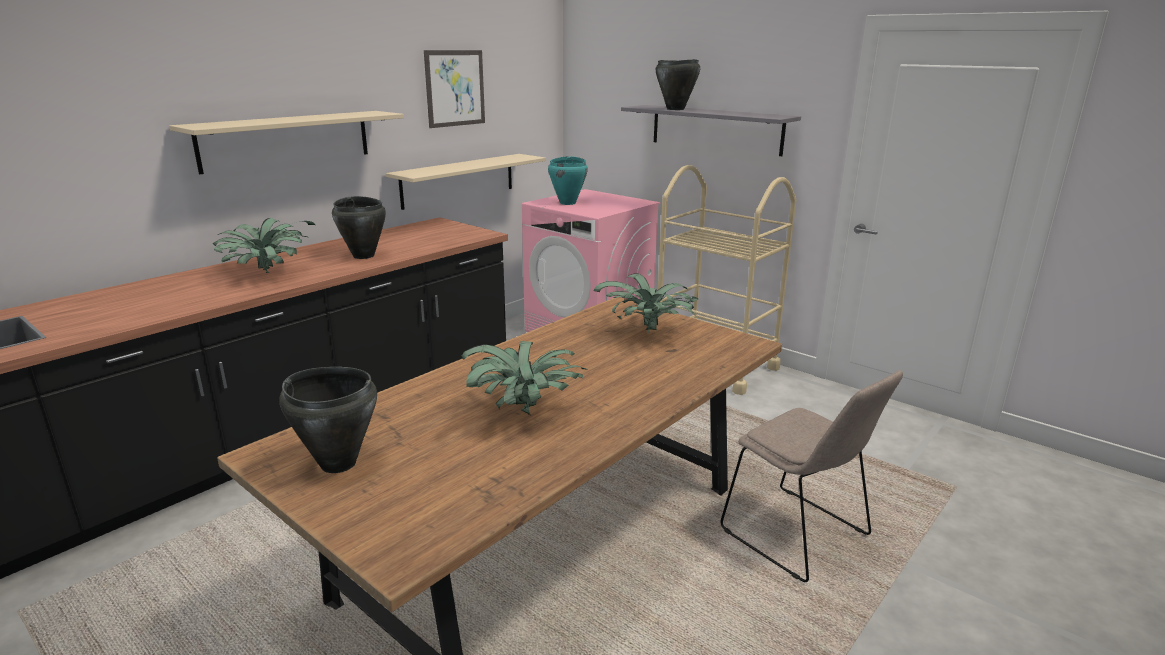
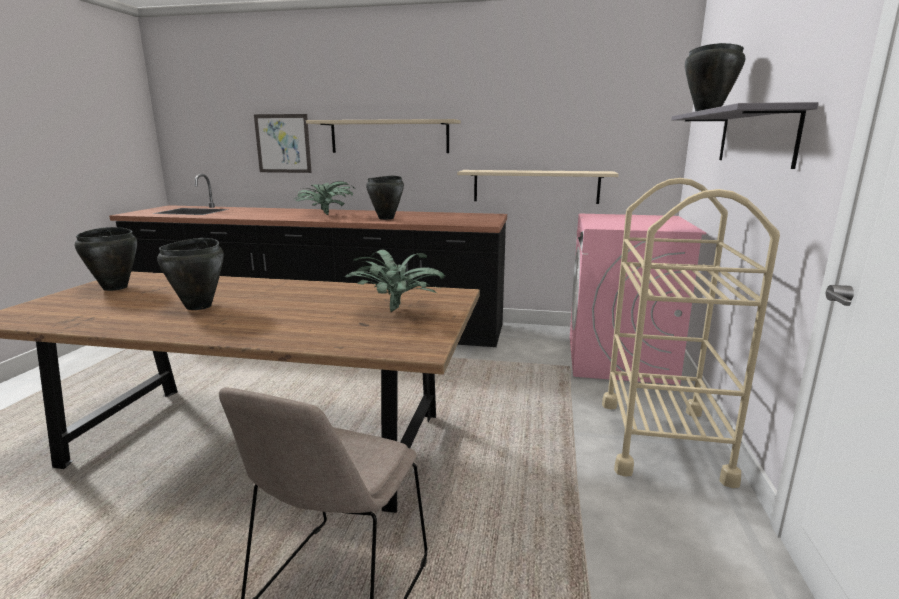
camera: 60 degrees right, 5 degrees down
(455, 88) = (542, 105): picture -> picture (283, 143)
(523, 412) = (199, 306): potted plant -> black cooking pot
(568, 203) = (611, 218): turquoise cooking pot -> none

